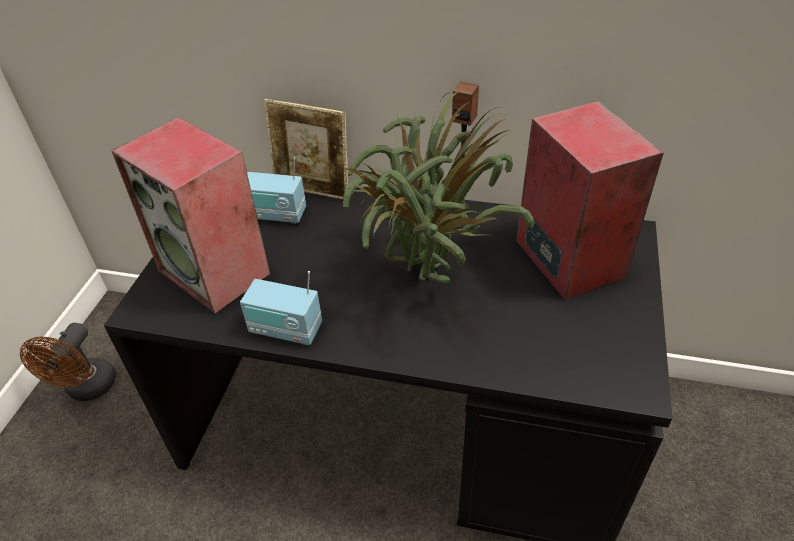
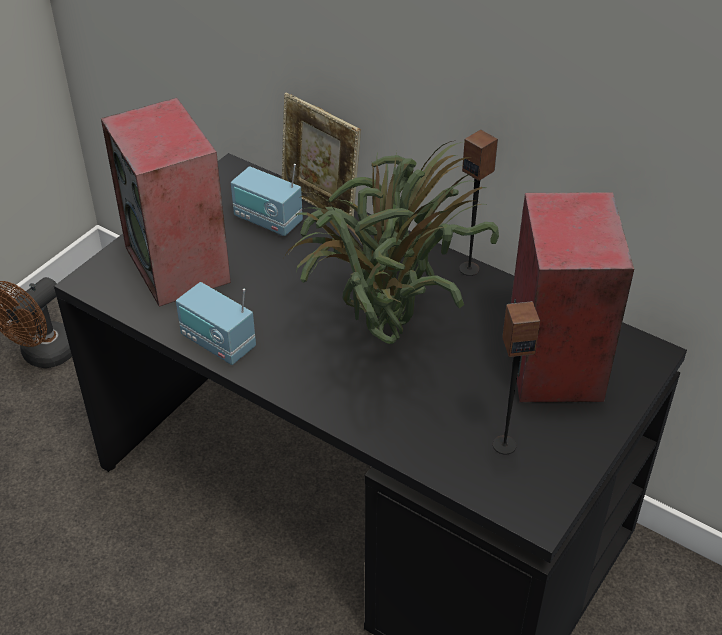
camera: 20 degrees right, 0 degrees up
(575, 338) = (504, 444): none -> speaker

